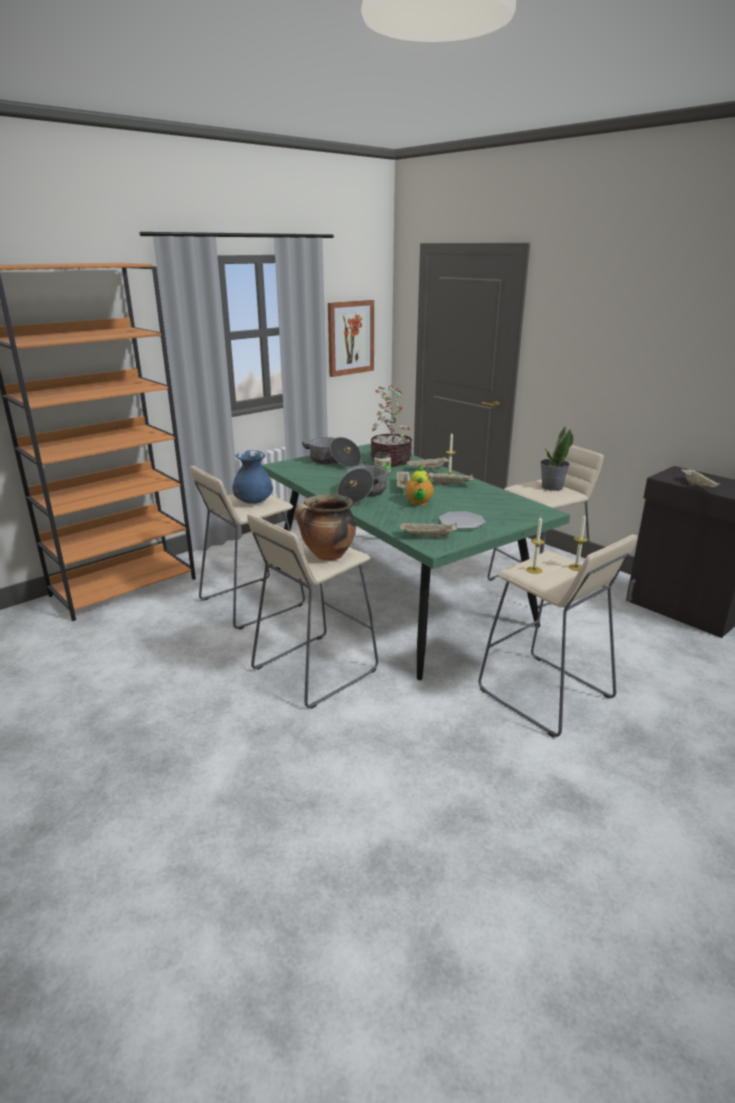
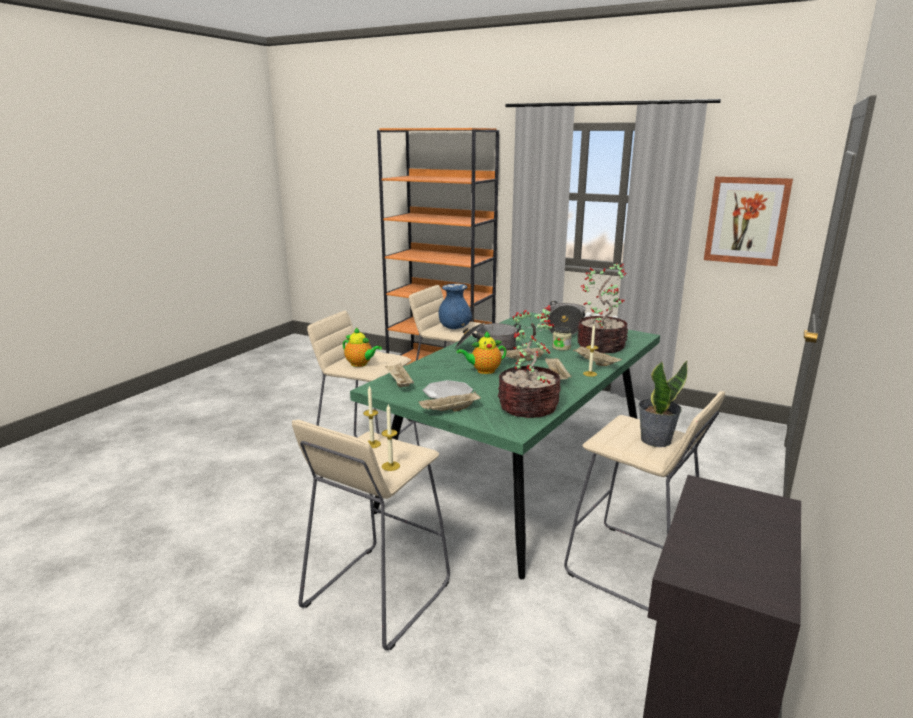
camera: 70 degrees right, 5 degrees down
(328, 556) = (360, 364): cooking pot -> teapot
(507, 502) = (528, 407): none -> potted plant
(698, 486) = (696, 520): beige tray -> beige tray (449, 411)

